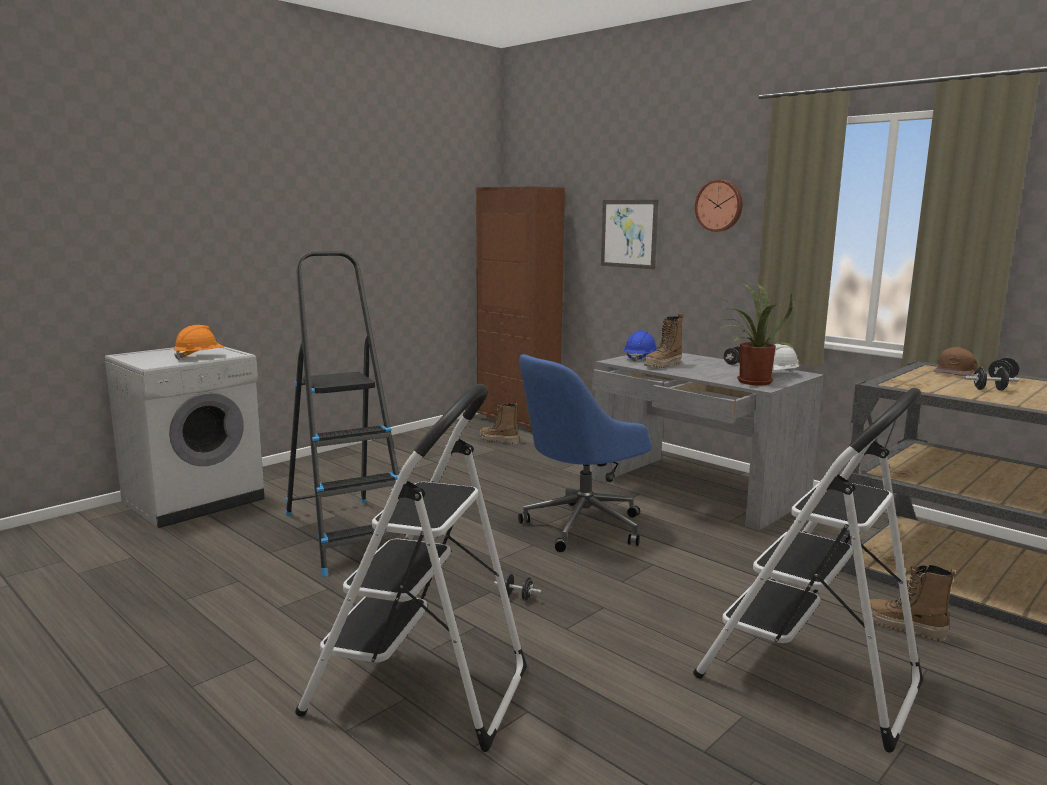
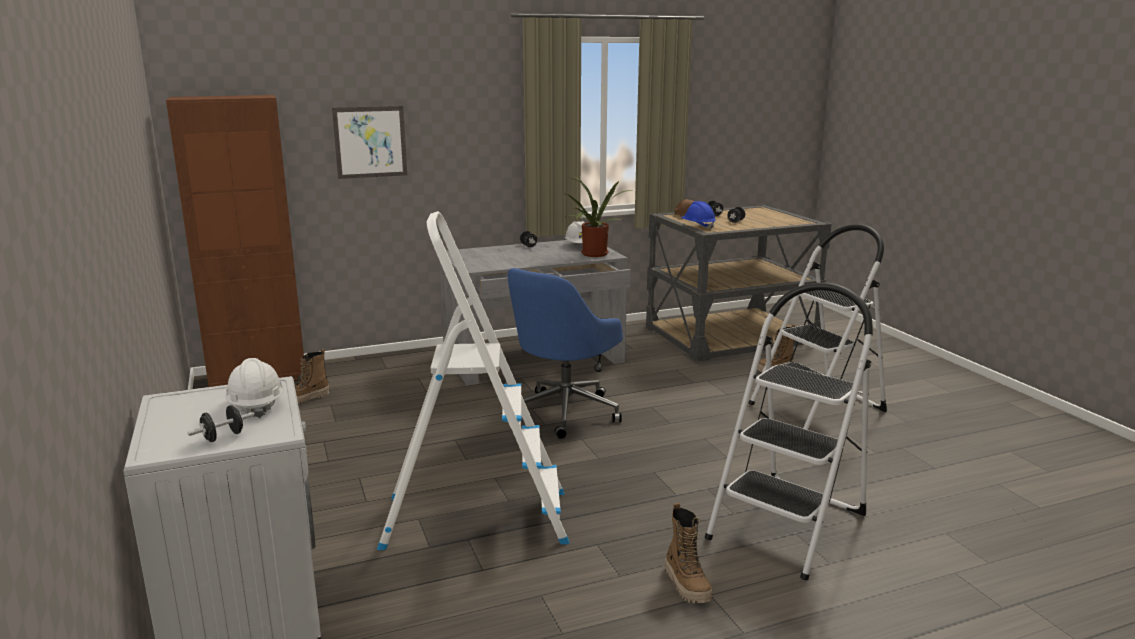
camera: 65 degrees left, 5 degrees up
(199, 357) = (256, 405): orange hard hat -> white hard hat
(346, 534) = (477, 519): black step ladder -> white step ladder
(517, 597) = (670, 464): black dumbbell -> black dumbbell (223, 437)
(582, 527) = (565, 413): blue office chair -> blue office chair turned 45 degrees clockwise
(640, 359) = (473, 261): blue hard hat -> blue hard hat (698, 226)
(663, 366) = (510, 261): boot -> boot (687, 585)
(719, 206) = (470, 110): wall clock -> none

